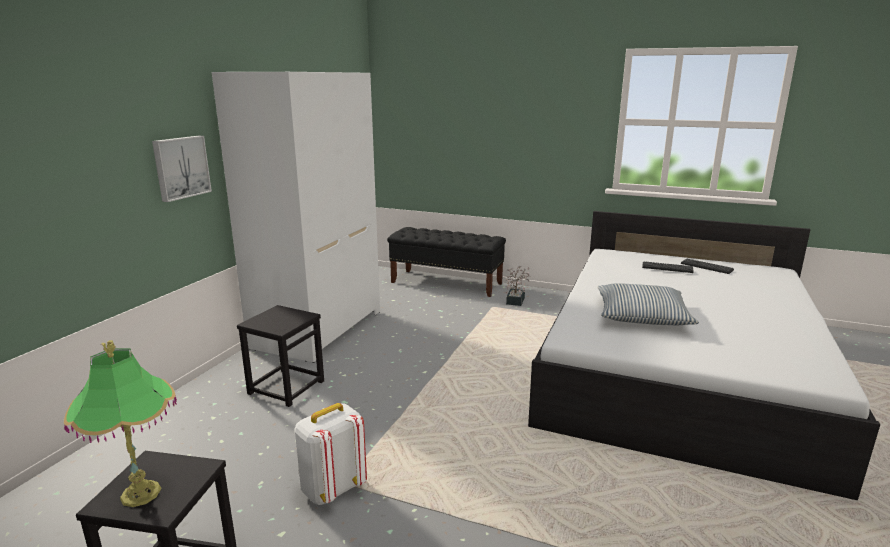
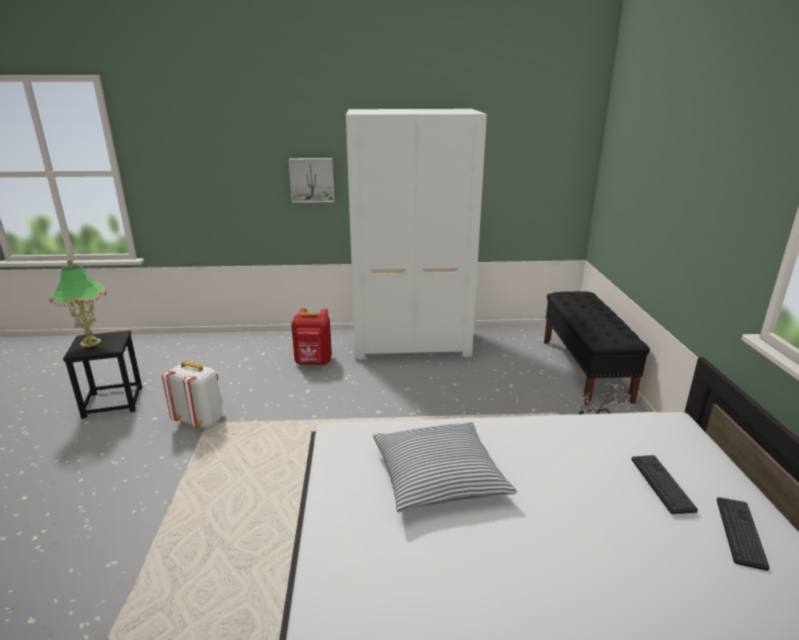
camera: 65 degrees right, 5 degrees up
(286, 387) = (313, 362): black stool -> red backpack

